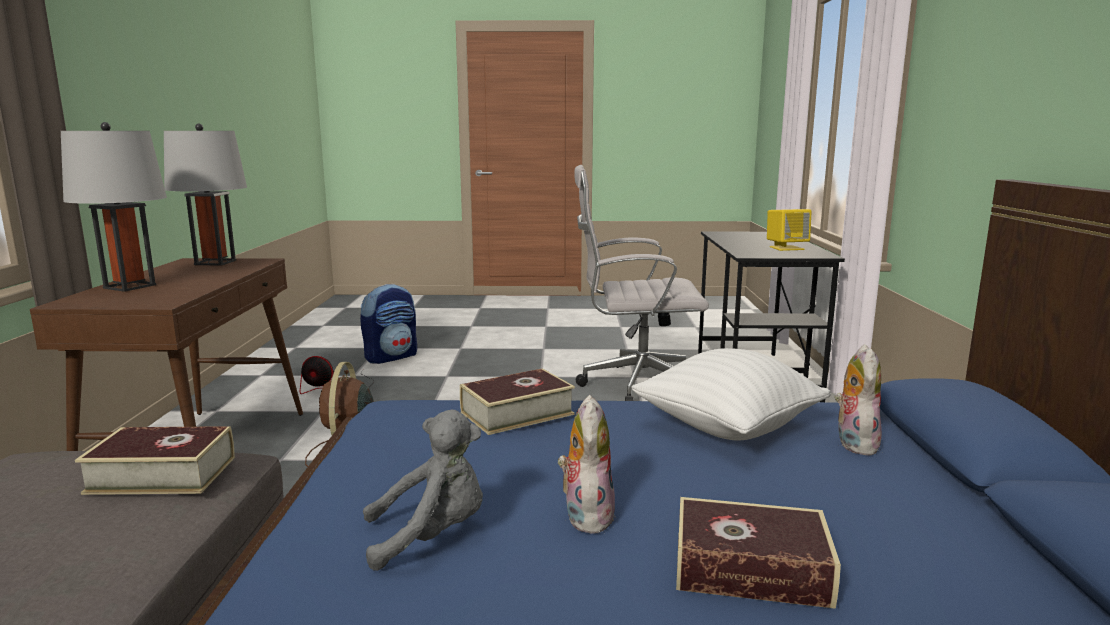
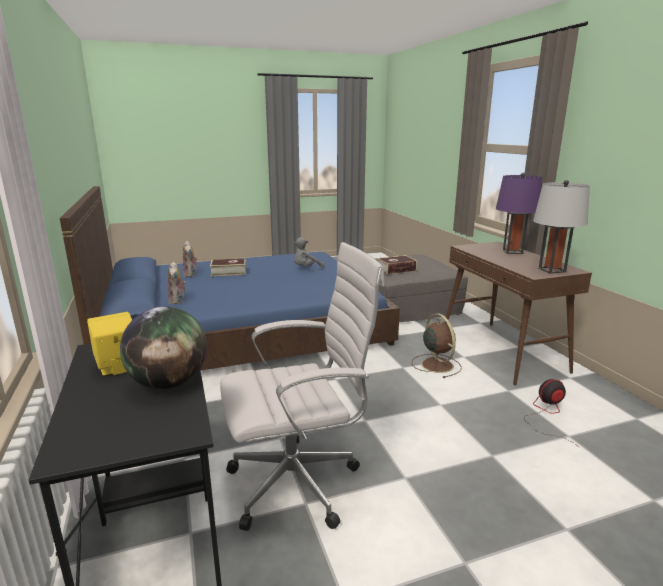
camera: 160 degrees right, 5 degrees up
(130, 286) = (512, 251): grey table lamp -> purple table lamp
(391, 357) = (599, 480): backpack -> none
(517, 413) = (312, 291): book -> none
(586, 515) = (271, 275): plush toy -> plush toy (191, 274)
(727, 428) = (226, 300): white pillow -> none
(738, 241) = (169, 383): none -> globe

